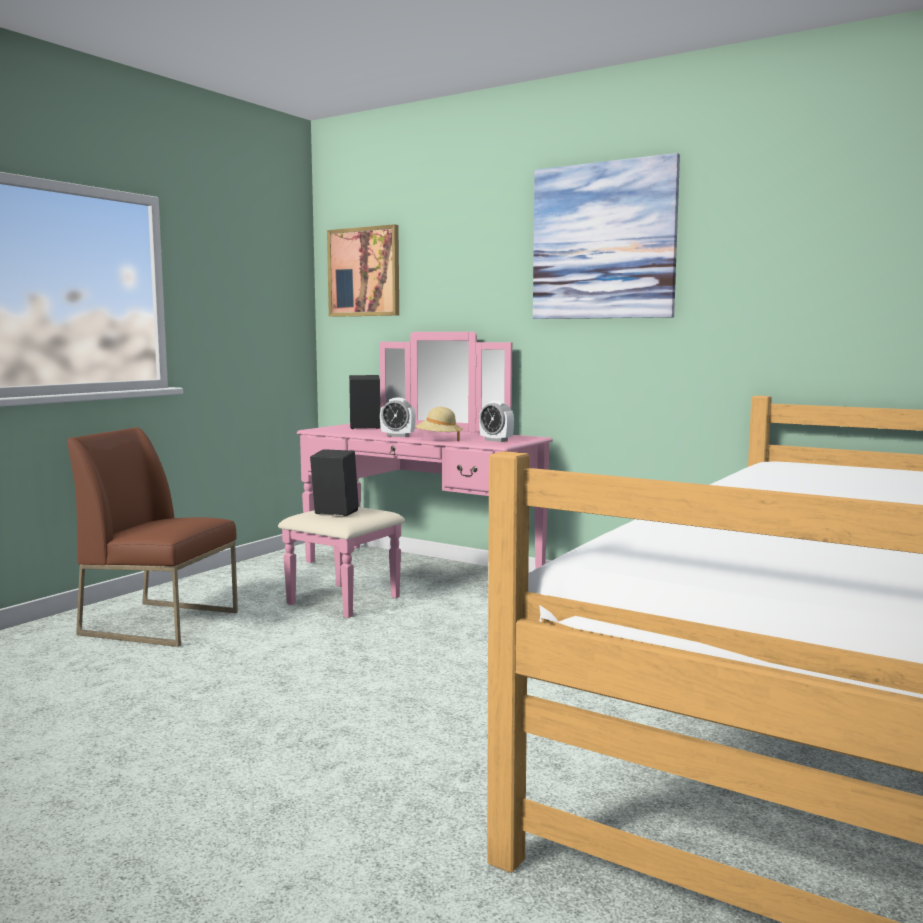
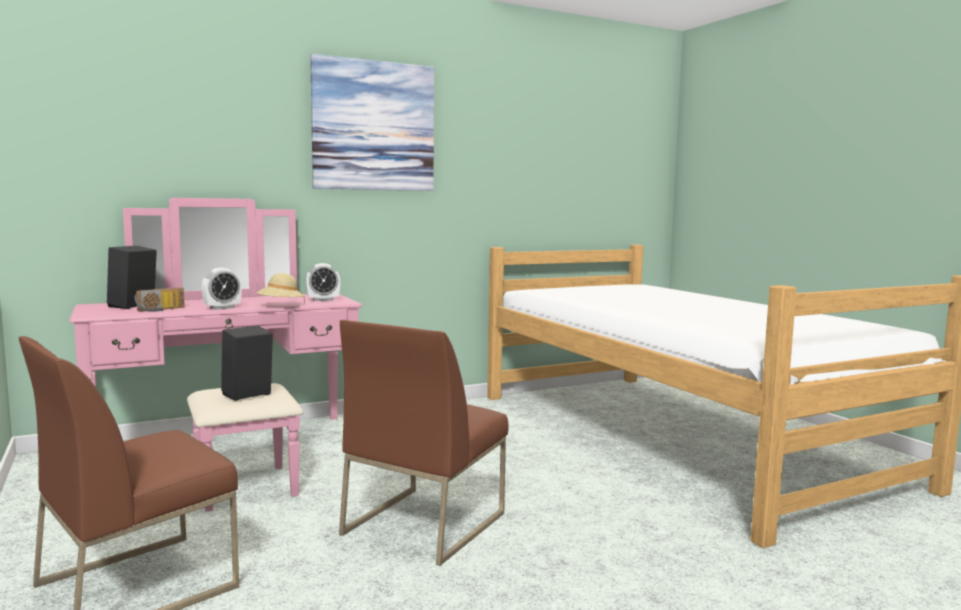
camera: 60 degrees left, 0 degrees up
(346, 670) = (424, 523): none -> brown chair
(361, 432) = (161, 310): none -> radio
(364, 272) = (84, 126): picture -> none

